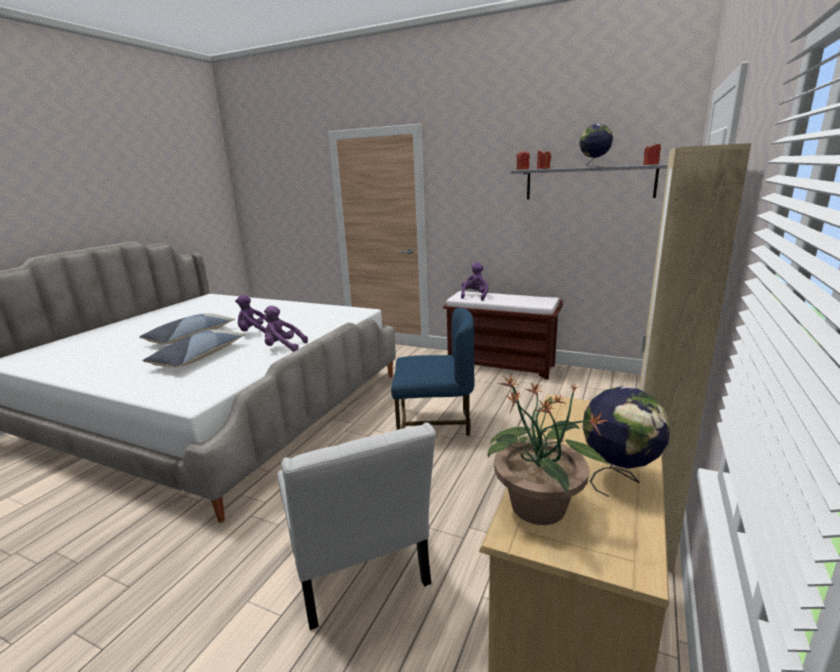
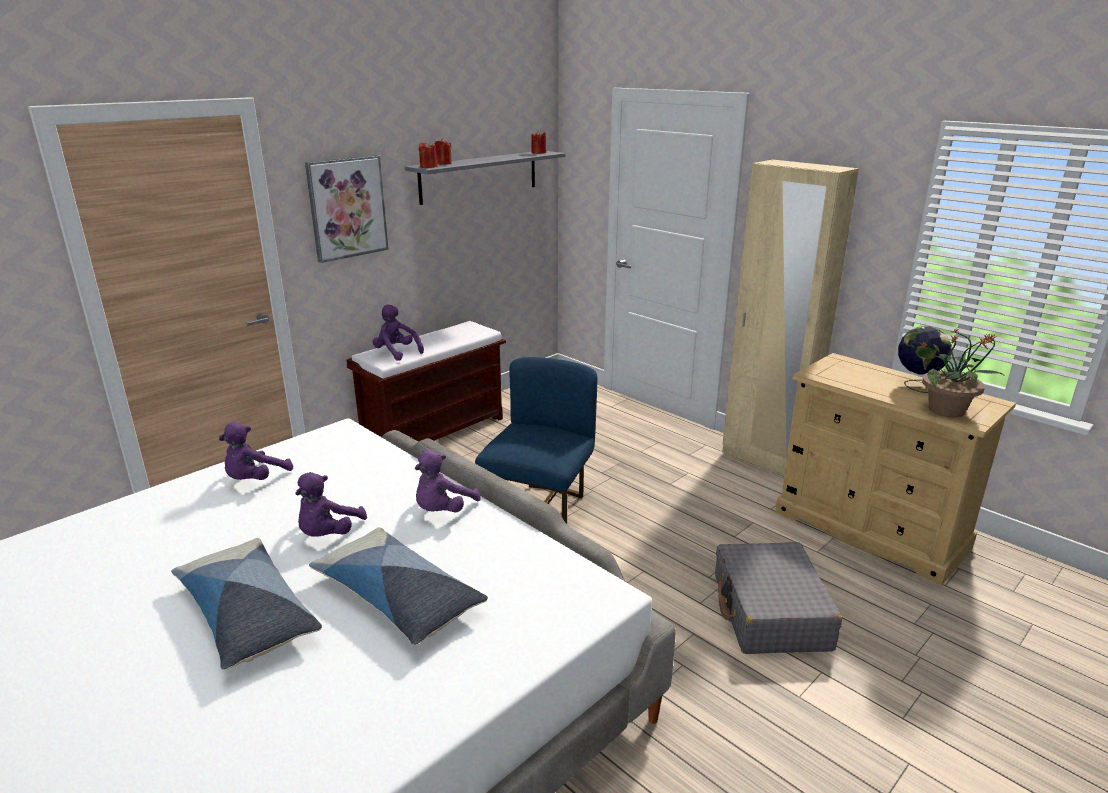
camera: 70 degrees left, 5 degrees up
(302, 311) = (255, 479): none -> purple plush toy
(358, 568) = (770, 612): white chair -> grey suitcase
(470, 194) = (347, 208): none -> picture
(593, 166) = (496, 158): globe -> none

